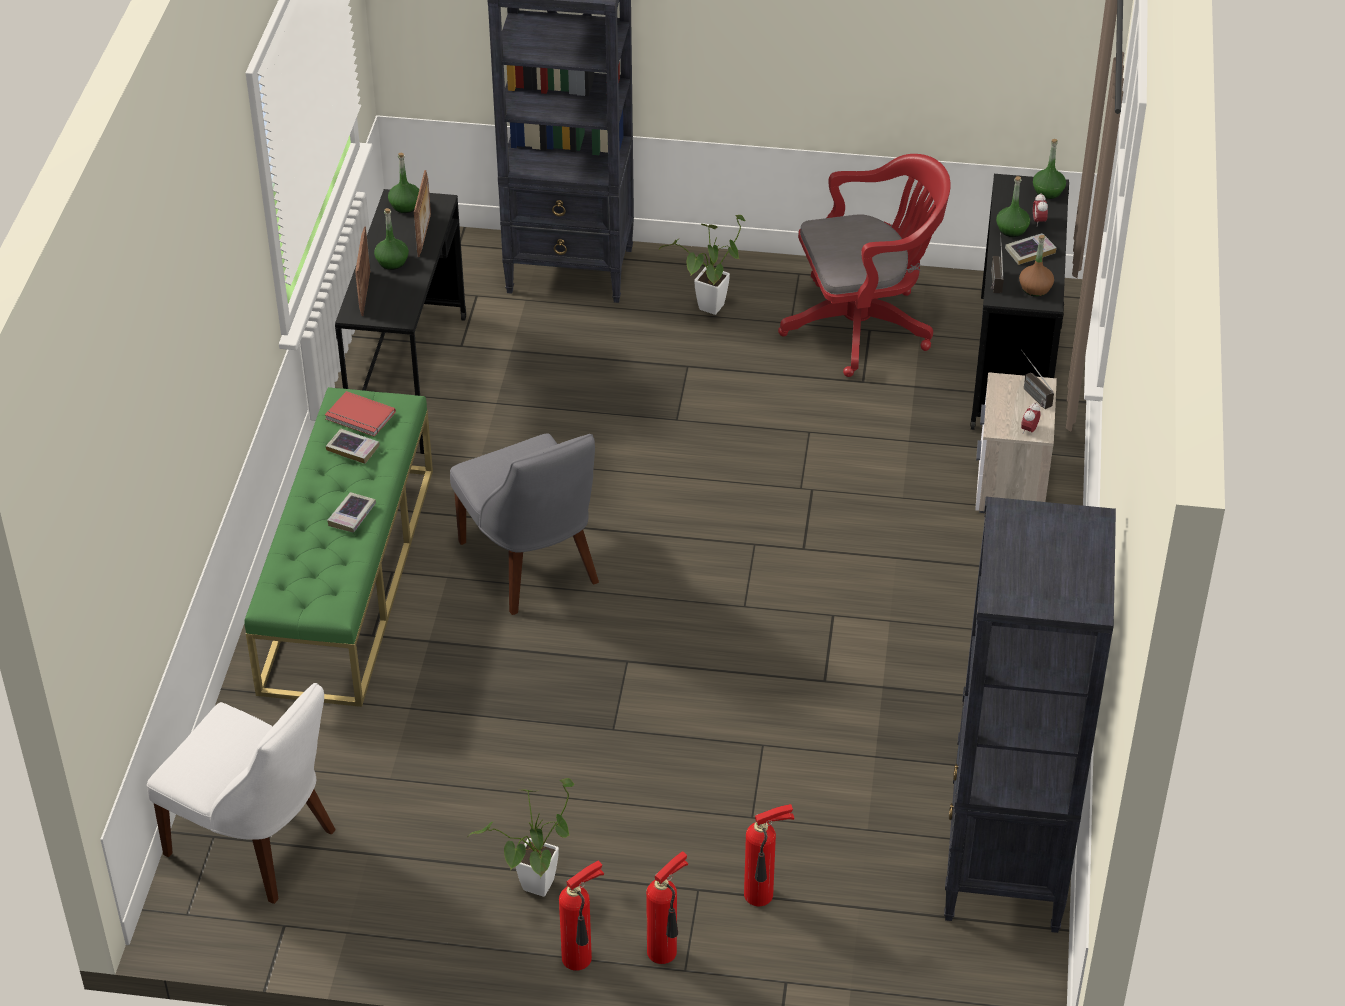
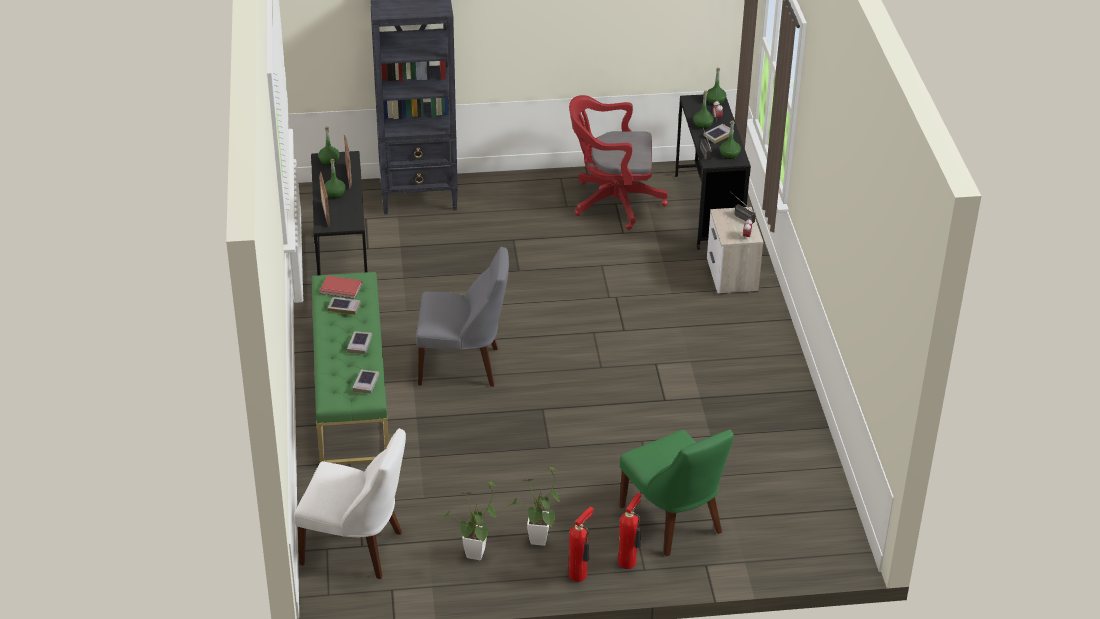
camera: 15 degrees left, 5 degrees down
(336, 583) = (366, 383): none -> book
(532, 566) = (463, 366): grey chair -> grey chair turned 45 degrees counterclockwise
(708, 310) = (513, 206): potted plant -> potted plant (473, 557)
(761, 897) = (673, 522): fire extinguisher -> green chair
(865, 326) = (612, 202): red office chair -> red office chair turned 150 degrees counterclockwise
(1004, 871) = (808, 484): black bookcase -> none
(1035, 288) = (729, 155): brown bottle -> green bottle

